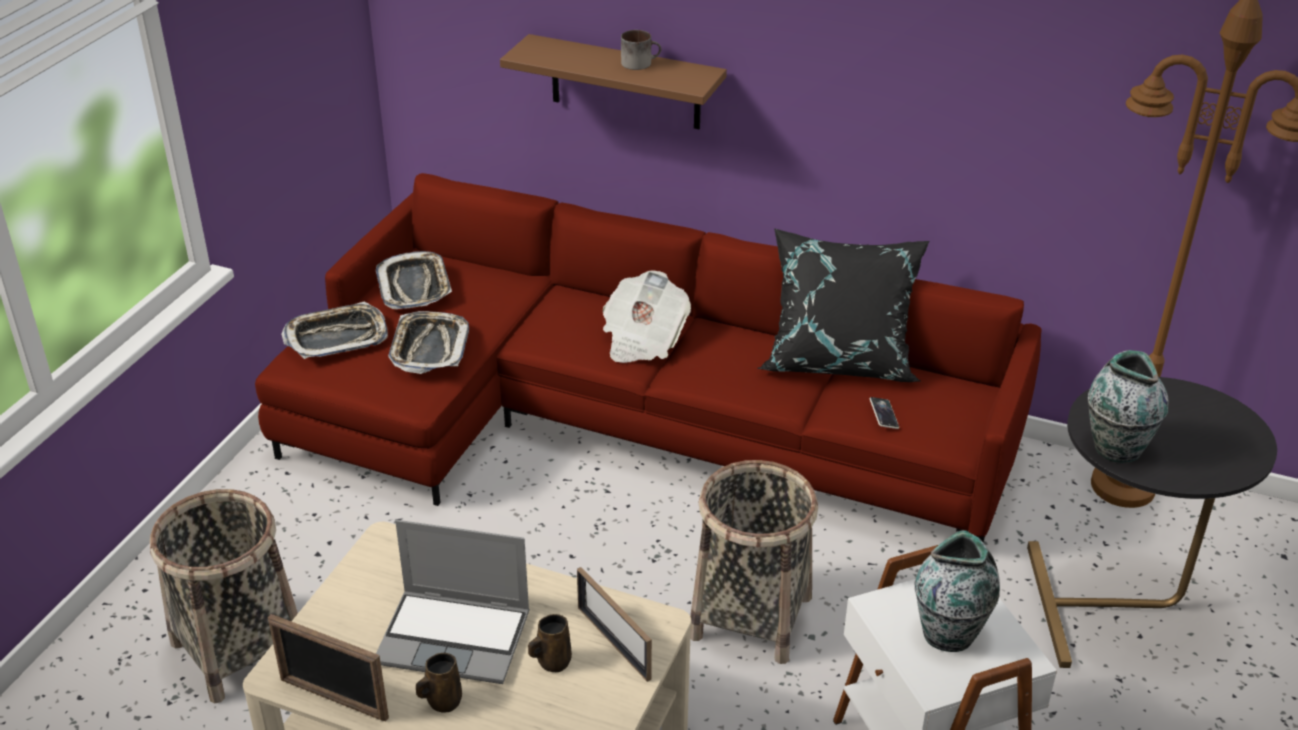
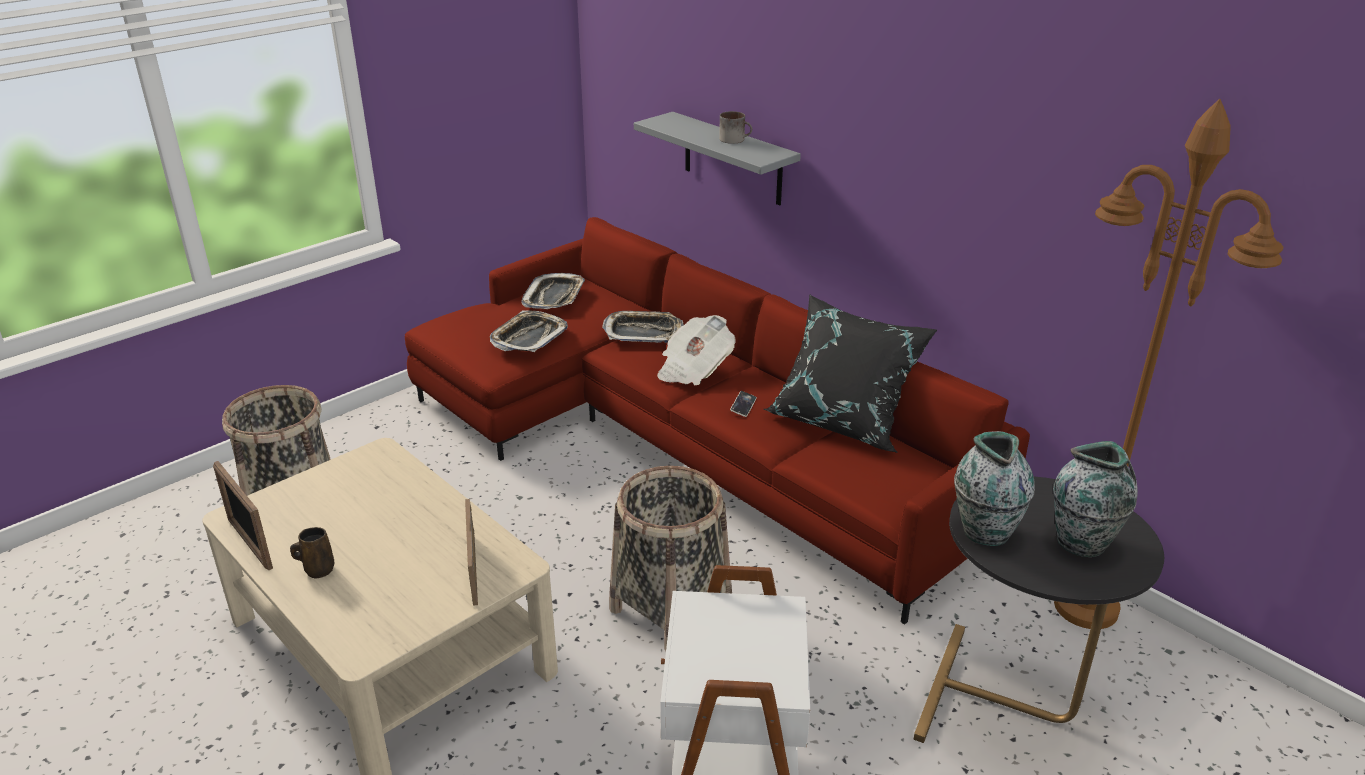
camera: 25 degrees right, 5 degrees down
(337, 337) = (473, 316): tray -> tray (643, 332)
(456, 637) = (367, 529): laptop -> none
(552, 662) = (417, 568): brown mug -> none
(625, 83) = (732, 159): brown shelf -> grey shelf
(883, 415) = (846, 471): phone -> phone (743, 406)
(949, 633) = (736, 646): vase -> vase (1083, 542)

